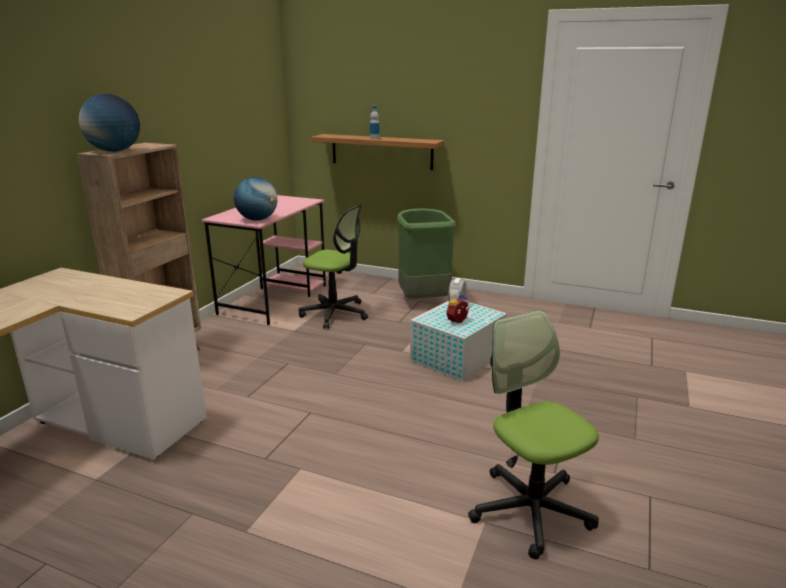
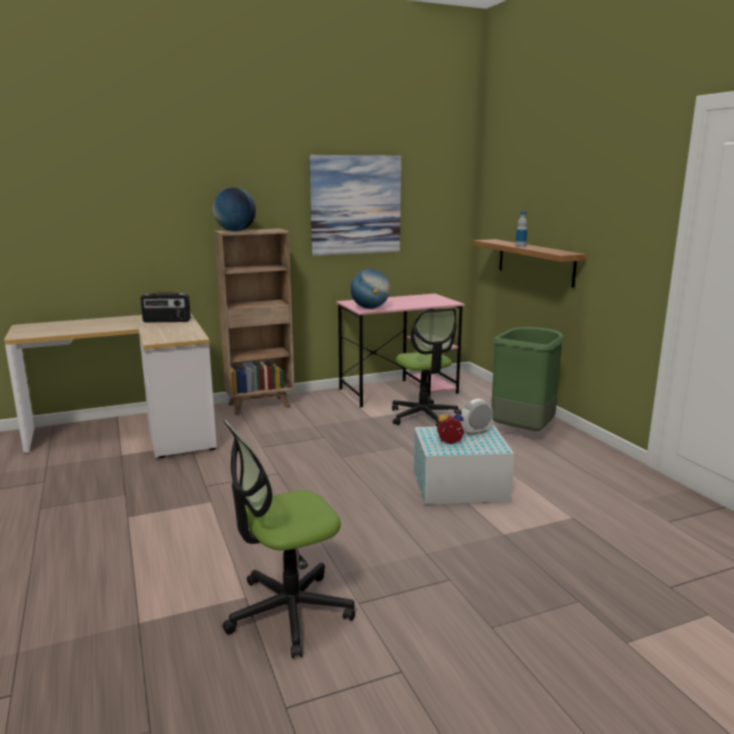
camera: 45 degrees right, 5 degrees down
(70, 286) = (167, 321): none -> radio
(203, 108) = (355, 205): none -> picture
(530, 510) = (288, 611): office chair -> office chair turned 135 degrees counterclockwise

